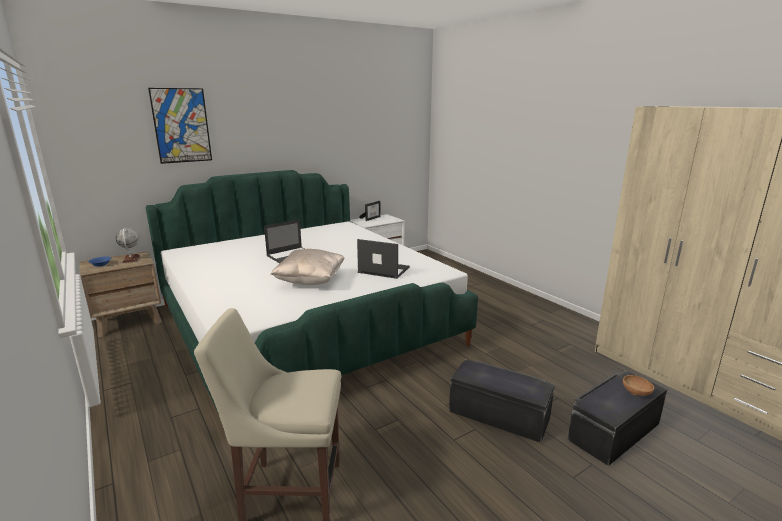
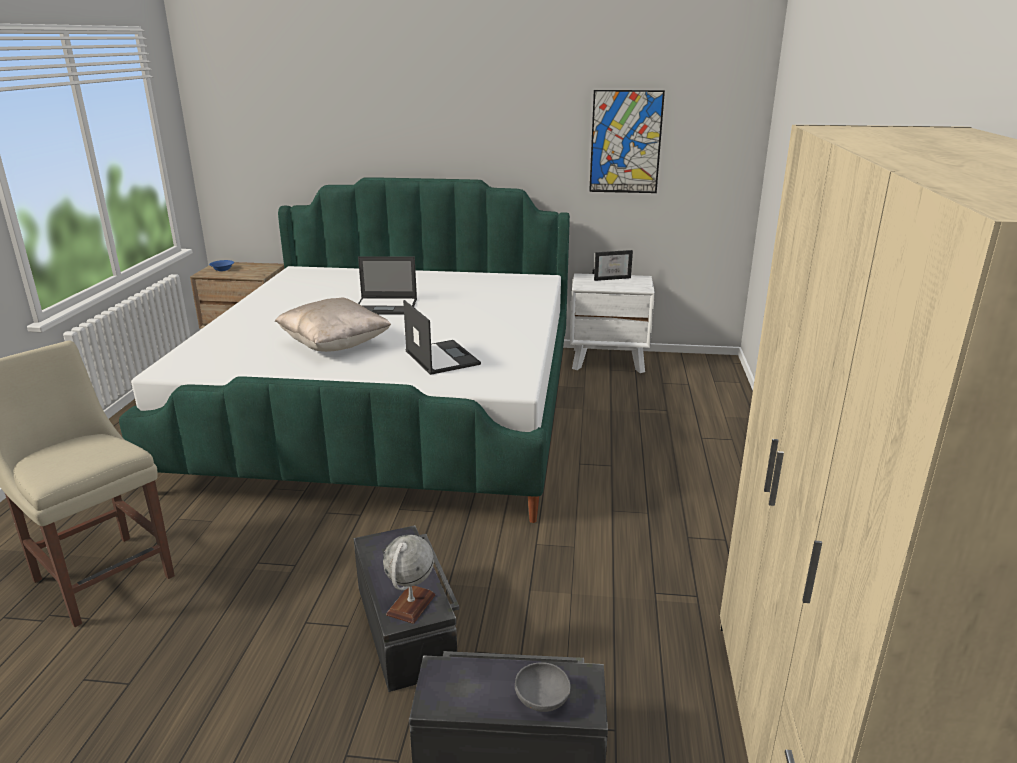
camera: 40 degrees right, 5 degrees up
(131, 259) = (254, 269): globe -> globe (411, 605)
(181, 125) = (332, 104): picture -> picture (625, 142)
(636, 393) = (542, 702): brown bowl -> grey bowl

